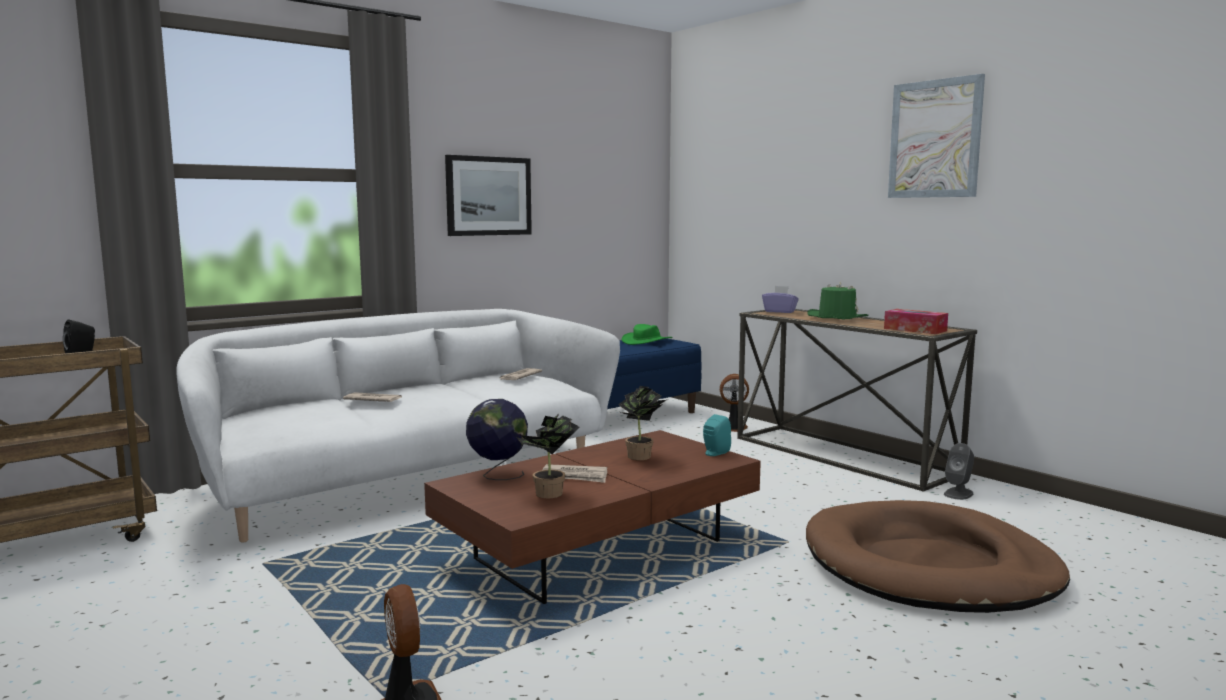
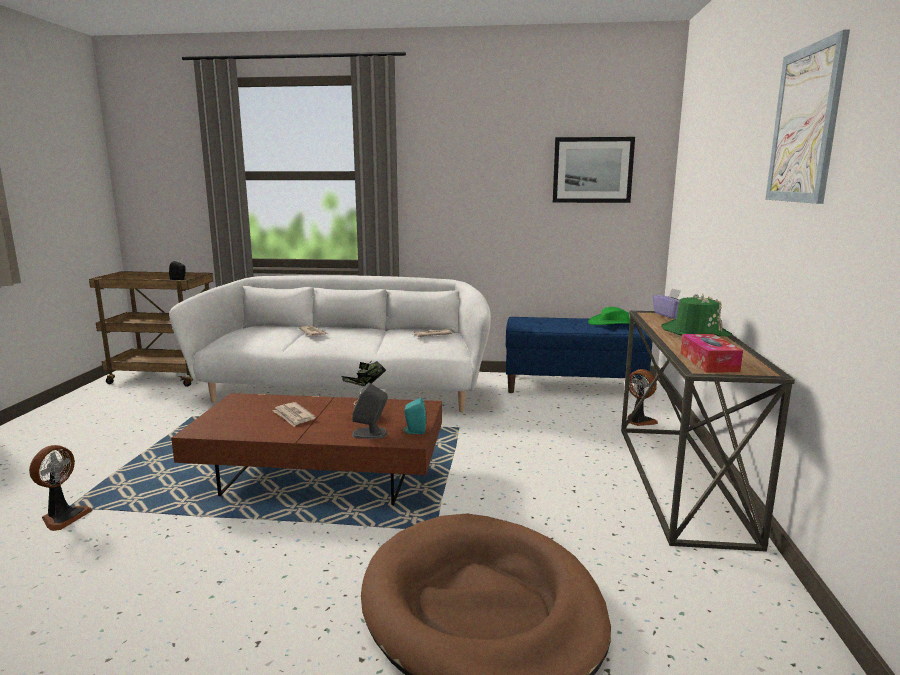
camera: 45 degrees right, 5 degrees up
(488, 196) = (470, 189): picture -> picture (592, 170)
(498, 475) = (267, 400): globe -> none
(549, 495) = (247, 423): potted plant -> none
(958, 493) = (703, 565): grey speaker -> grey speaker (370, 433)

